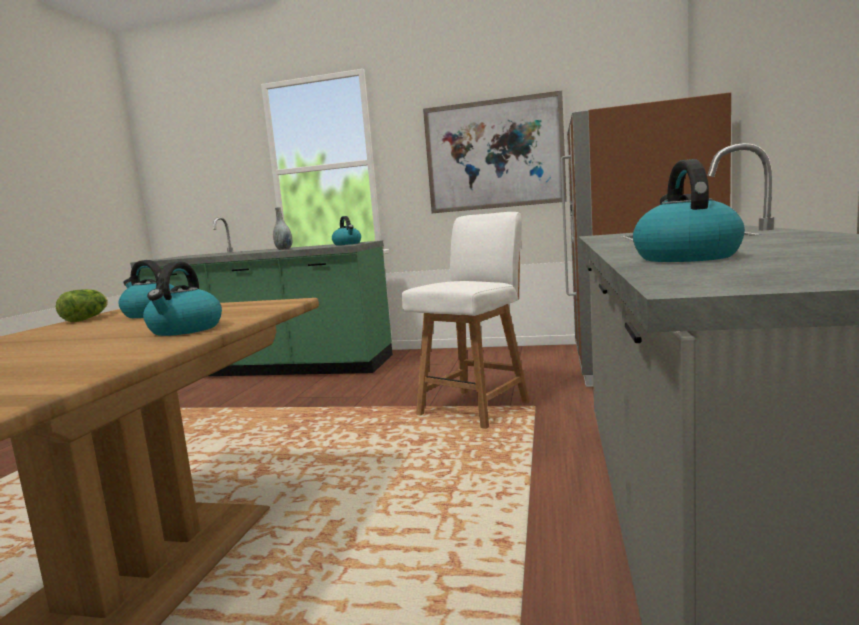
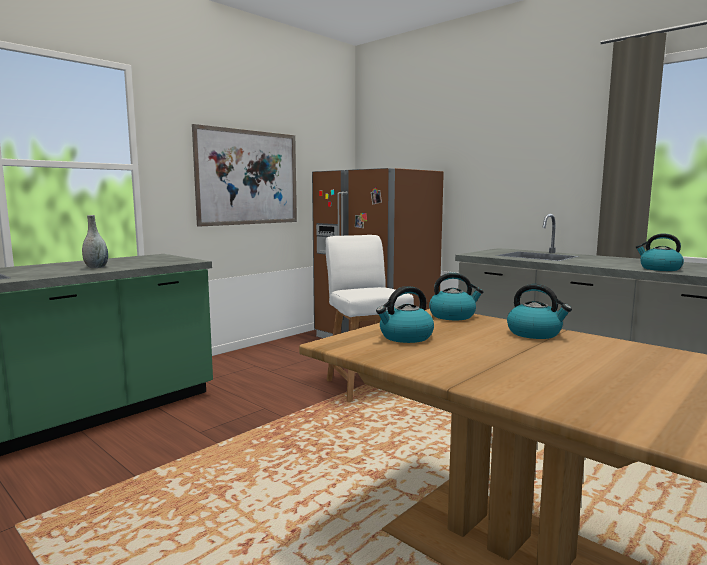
camera: 60 degrees left, 0 degrees up
(88, 318) = (367, 353): lettuce -> none
(347, 244) = (165, 259): kettle -> kettle (453, 316)

